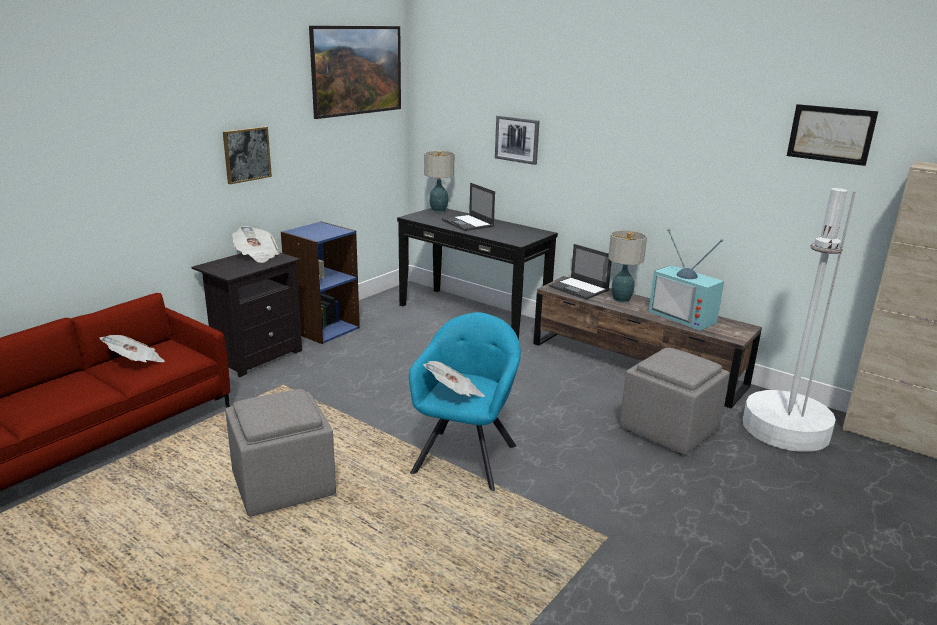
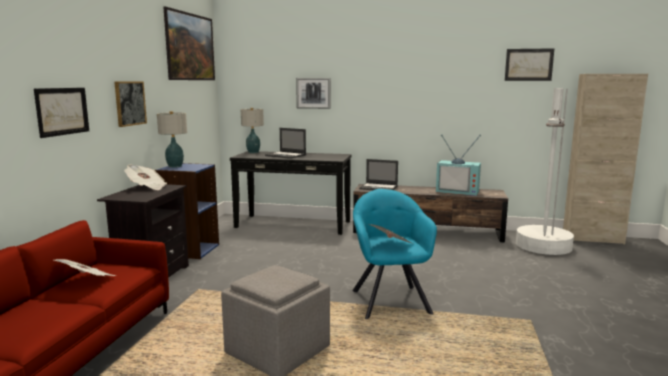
camera: 25 degrees left, 10 degrees down
(146, 173) = (62, 111): none -> picture
(621, 299) = (411, 189): table lamp -> table lamp (175, 166)
(669, 430) = (488, 259): grey ottoman -> none

